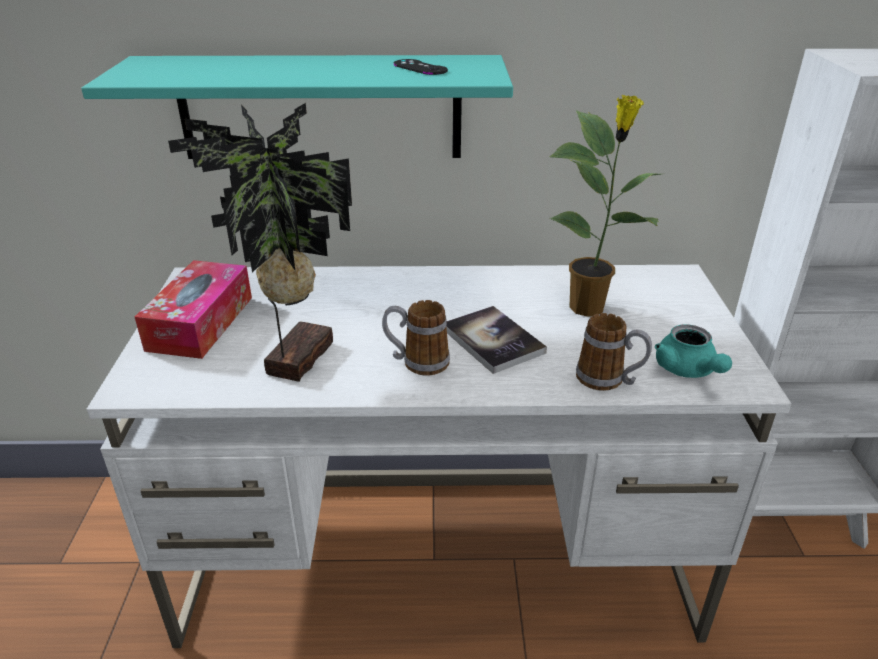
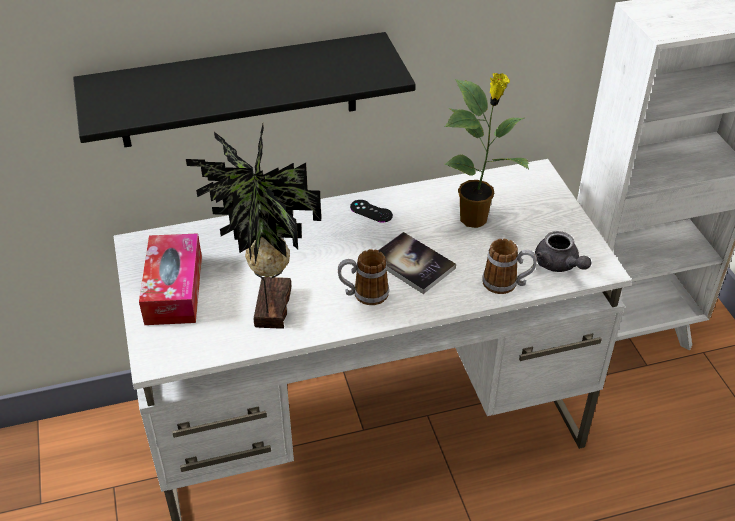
camera: 15 degrees left, 10 degrees up
(320, 108) = (238, 91): turquoise shelf -> black shelf
(420, 67) = (332, 64): black game controller -> black game controller (371, 211)
(688, 370) = (559, 265): turquoise teapot -> grey teapot

